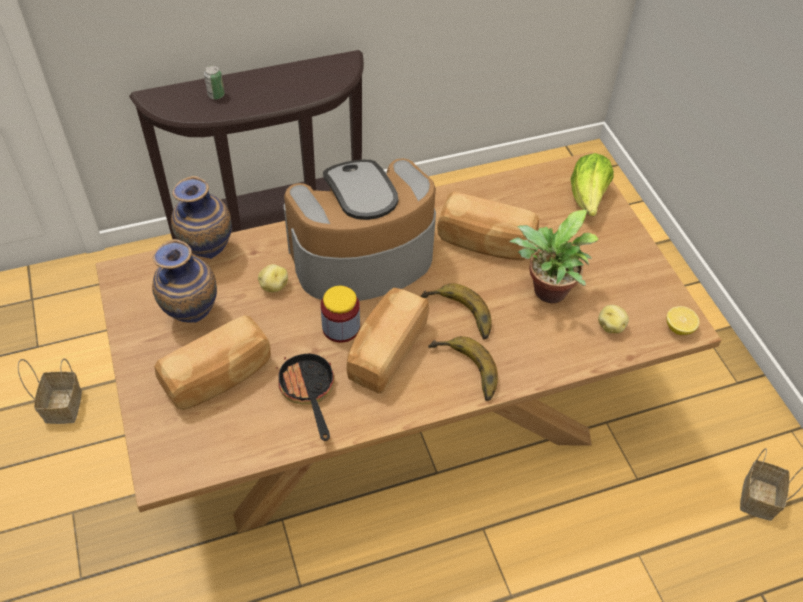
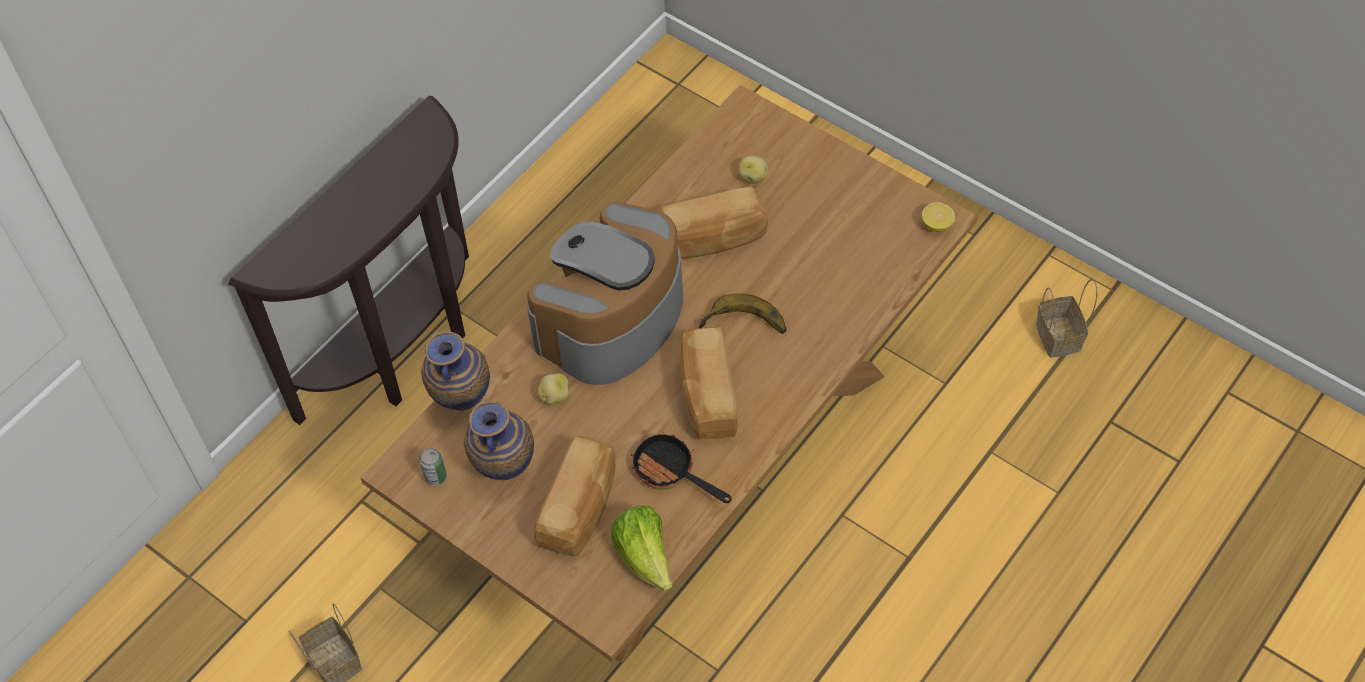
camera: 30 degrees left, 5 degrees up
(216, 95) = (326, 231): can -> can (435, 477)
(341, 327) = (650, 398): jar -> none
(463, 372) = (788, 374): banana -> none
(546, 293) = (804, 257): potted plant -> none
(588, 199) = (772, 139): lettuce -> lettuce (645, 557)
(611, 326) = (880, 256): potato -> potato (753, 176)

